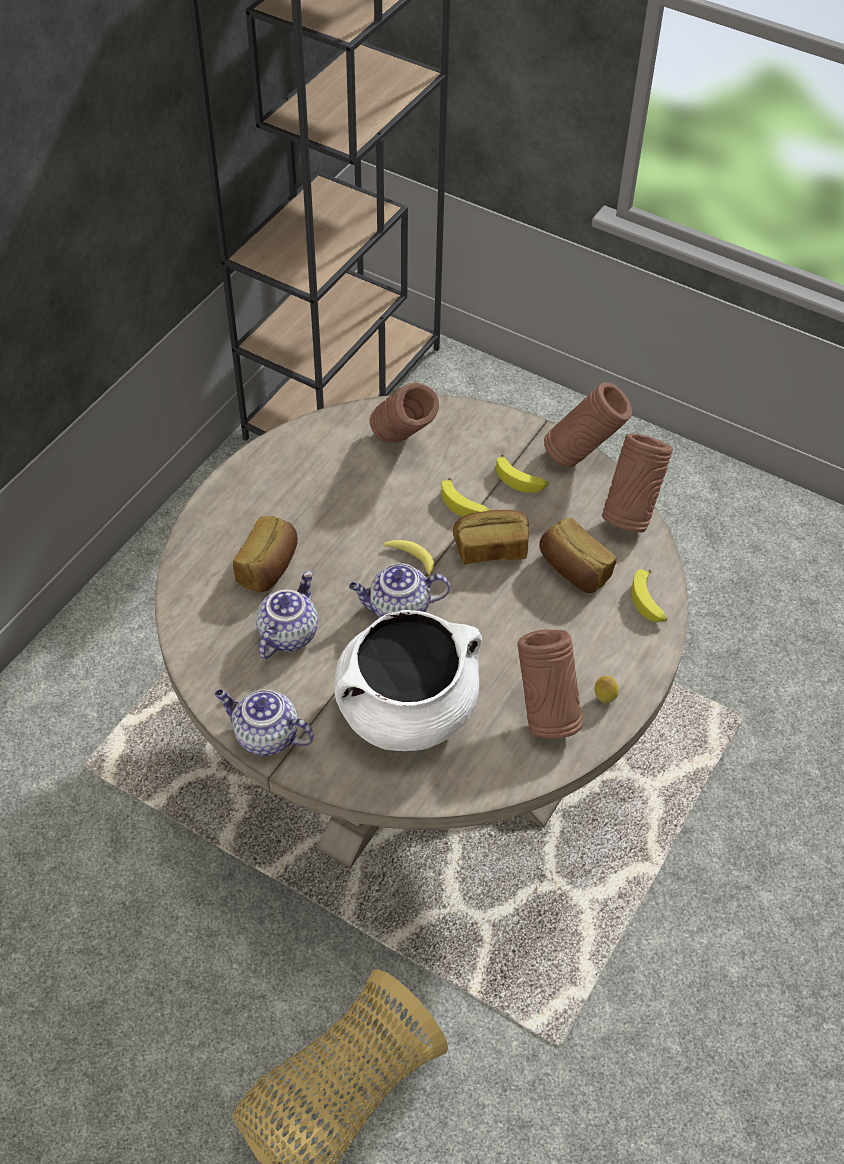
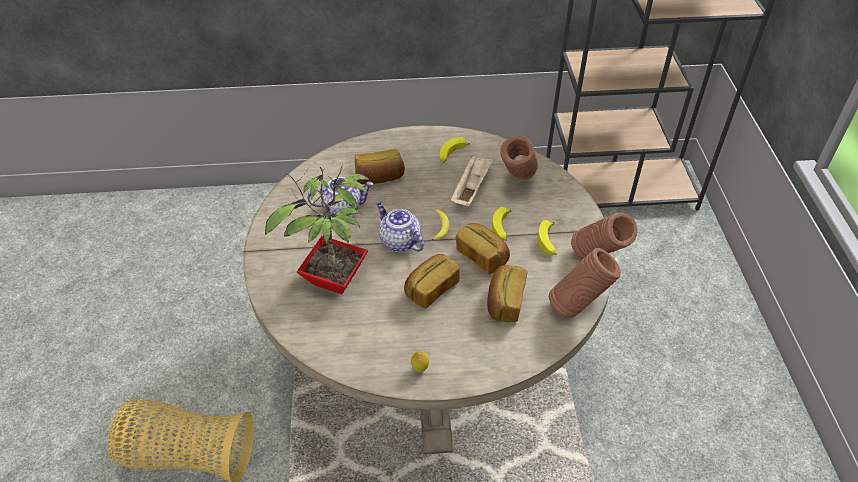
camera: 55 degrees right, 5 degrees down
(265, 736) = (269, 235): teapot -> none
(375, 493) = (470, 189): none -> beige tray
(407, 709) = (333, 281): white cooking pot -> potted plant
(499, 623) = (431, 289): none -> bread
(545, 713) = (384, 345): brown vase -> none
(649, 602) = (517, 352): banana -> banana (452, 155)

